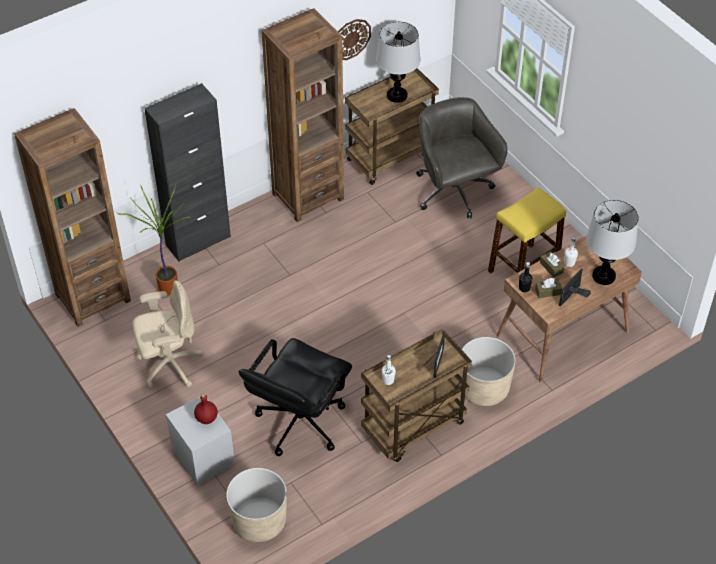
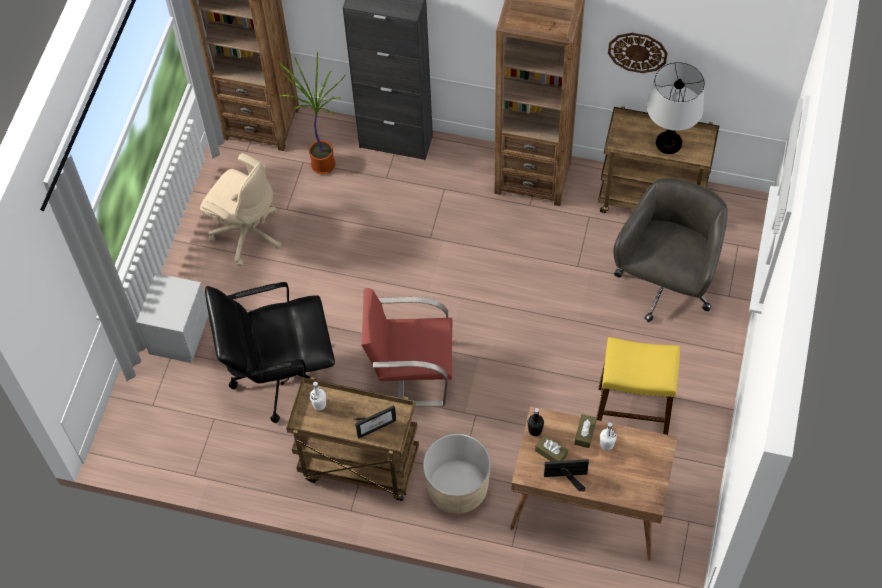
camera: 50 degrees right, 10 degrees up
(206, 418) = (177, 304): red bottle -> none
(259, 521) = (155, 427): beige planter -> none
(376, 353) = (411, 372): none -> red chair
(604, 276) = (622, 486): table lamp -> none

